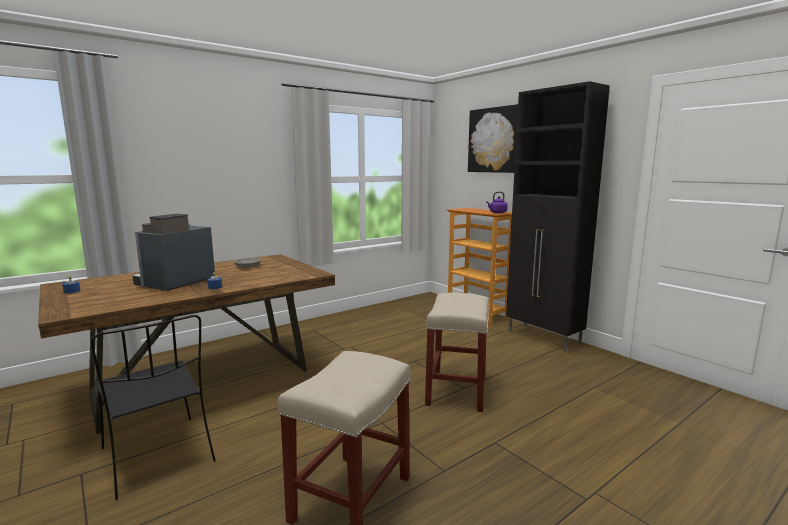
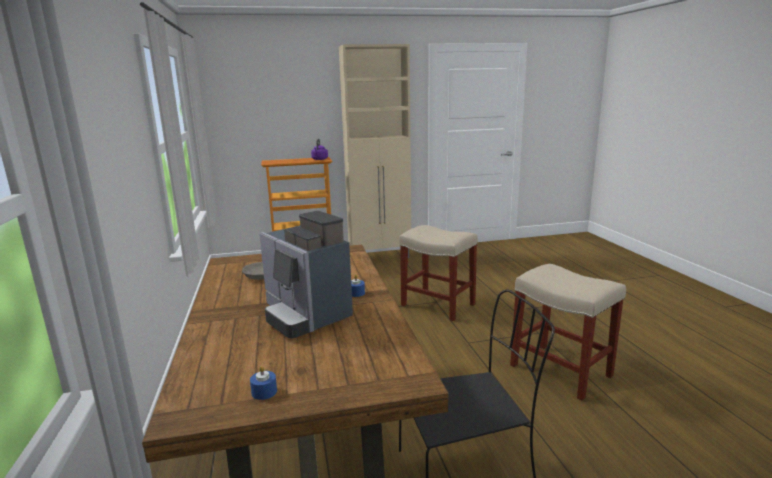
camera: 65 degrees left, 5 degrees up
(494, 140) = (287, 87): picture -> none
(544, 338) = (380, 257): black cabinet -> beige cabinet

